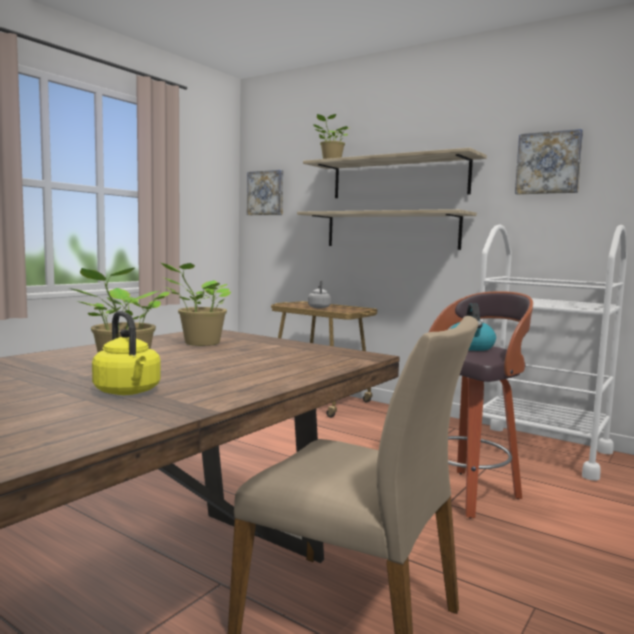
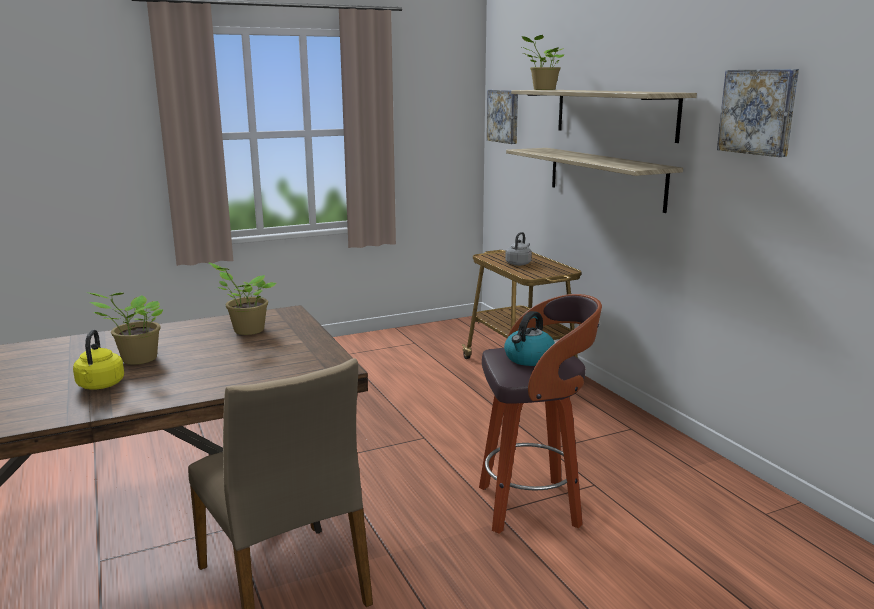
camera: 30 degrees right, 10 degrees up
(538, 450) = (692, 479): white cart -> none

